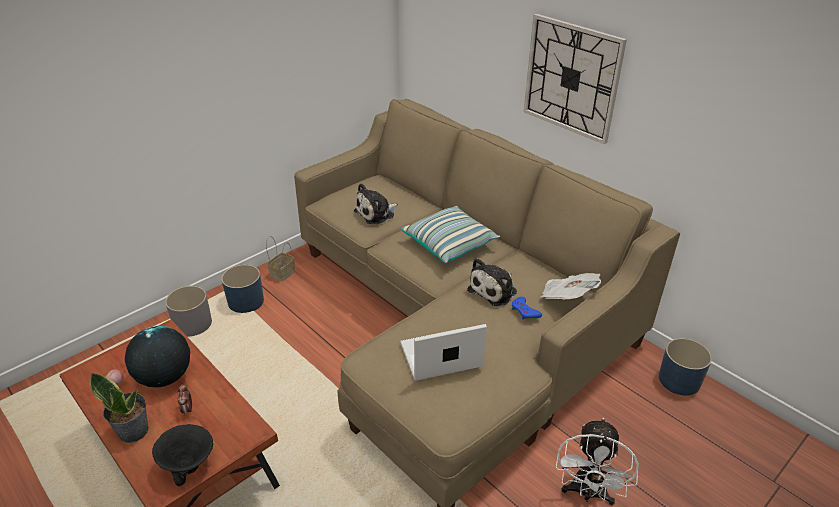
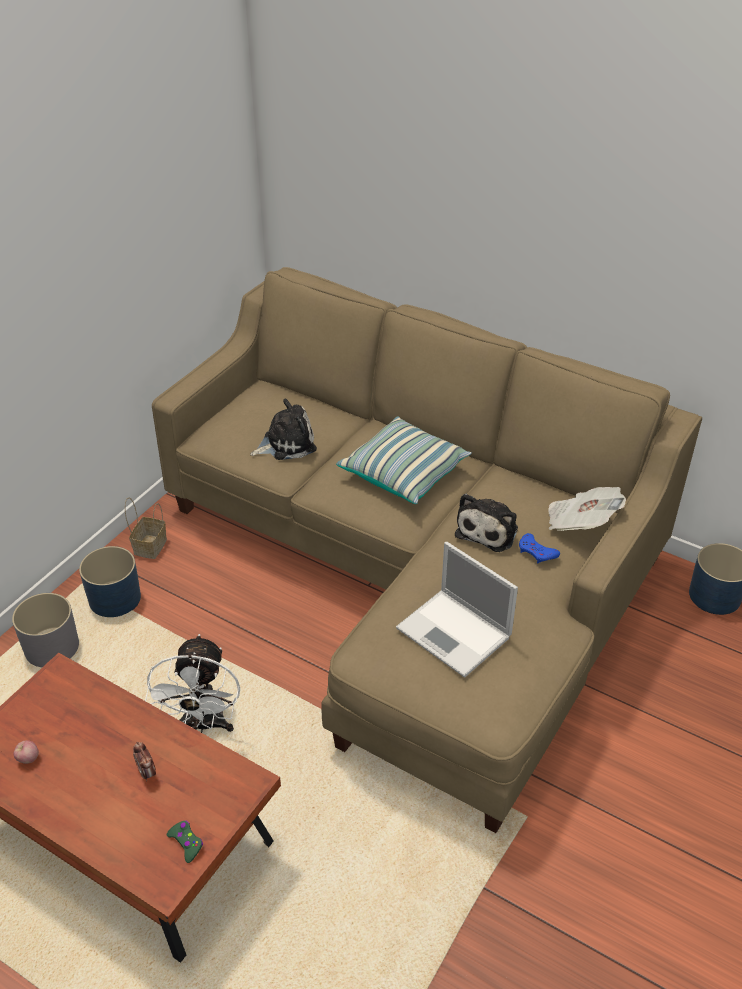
camera: 15 degrees left, 5 degrees up
(134, 431) = (88, 817): potted plant -> none
(164, 377) = (92, 736): globe -> none
(190, 465) = (186, 843): black bowl -> green game controller
(376, 213) = (286, 443): plush toy -> plush toy turned 150 degrees counterclockwise
(439, 356) = (455, 633): laptop -> laptop turned 105 degrees counterclockwise
(571, 78) = (539, 231): wall clock -> none
(587, 493) = (650, 761): white fan -> white fan (203, 725)

